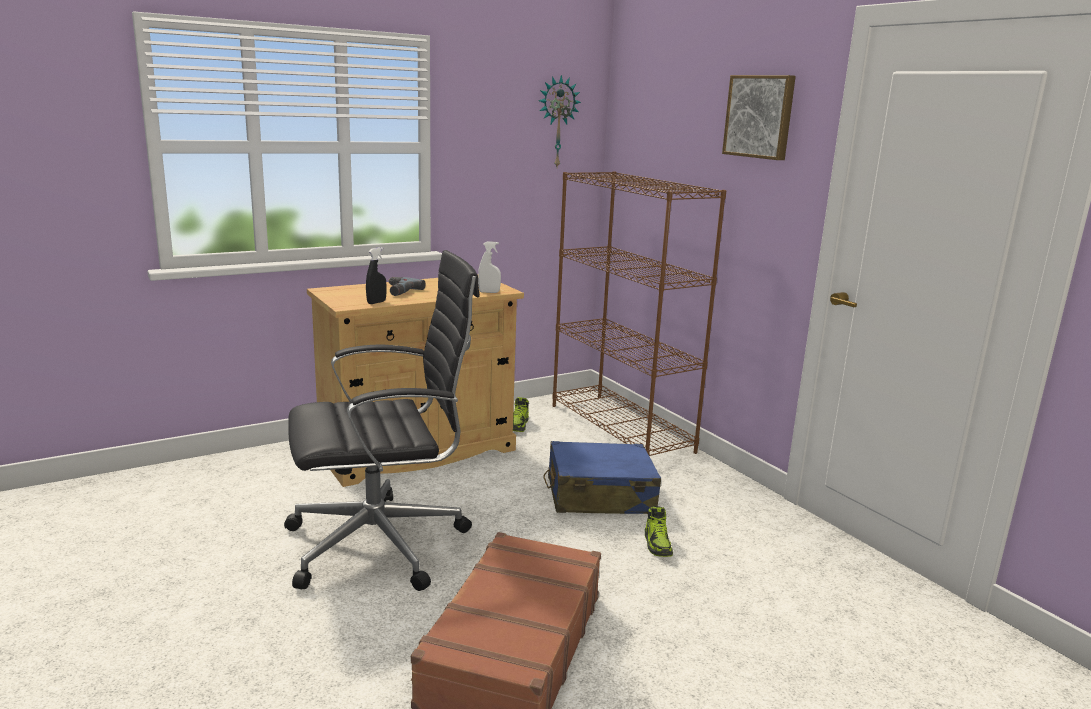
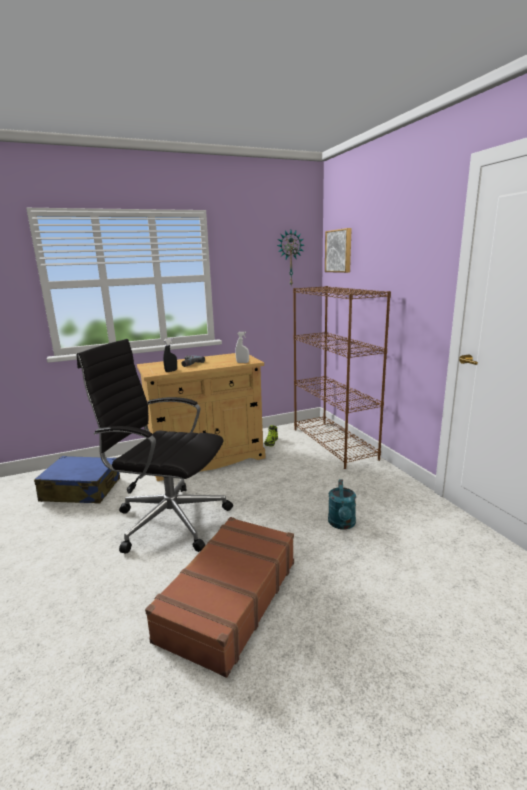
camera: 10 degrees right, 0 degrees up
(382, 543) = (169, 519): black office chair -> black office chair turned 150 degrees counterclockwise
(599, 496) = (311, 489): blue suitcase -> blue suitcase (81, 490)
(657, 544) = (342, 524): shoe -> turquoise watering can
(760, 116) = (410, 240): picture -> picture (339, 251)

